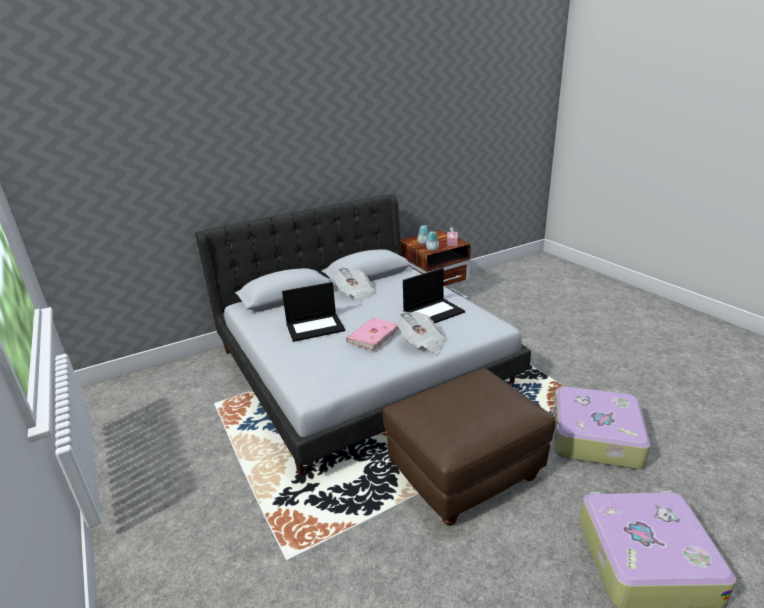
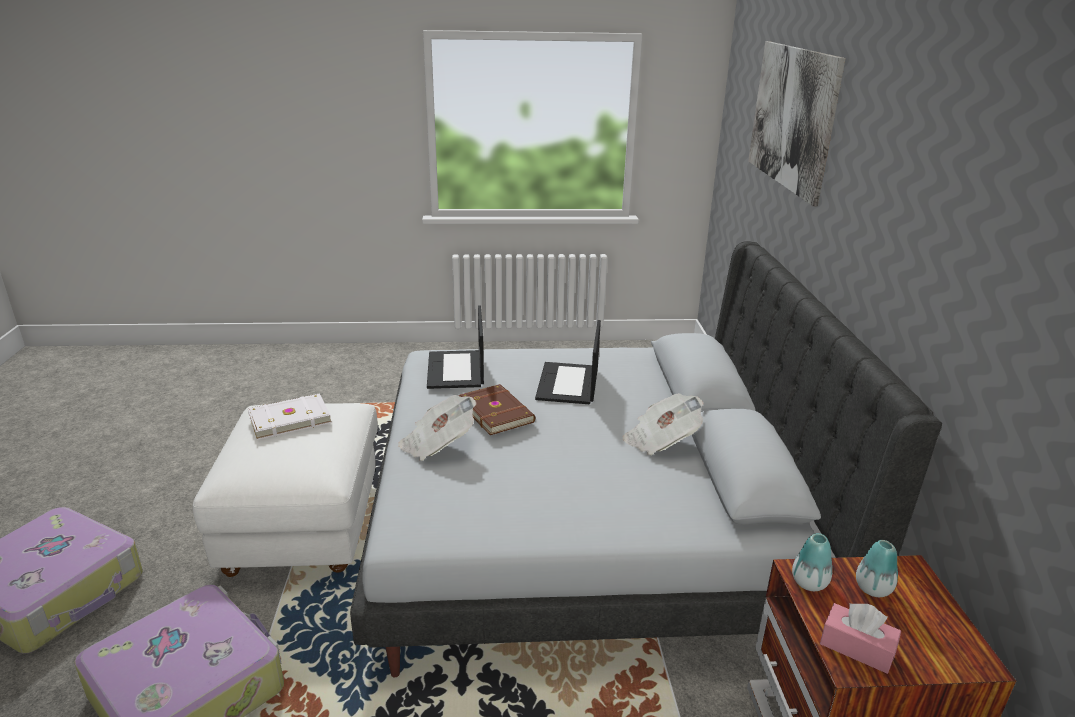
camera: 115 degrees right, 0 degrees up
(183, 145) = (791, 117): none -> picture
(372, 336) = (497, 412): pink book -> brown book
(434, 312) = (517, 490): laptop -> laptop (456, 370)
(453, 413) = (289, 419): none -> white book
(465, 470) = (304, 528): brown ottoman -> white ottoman

